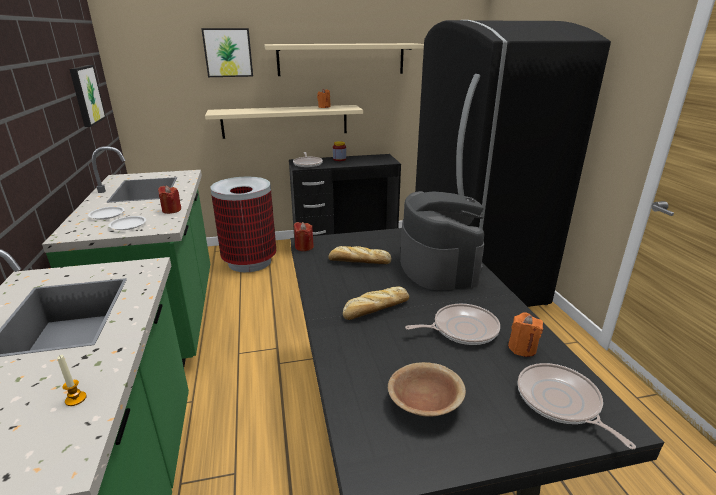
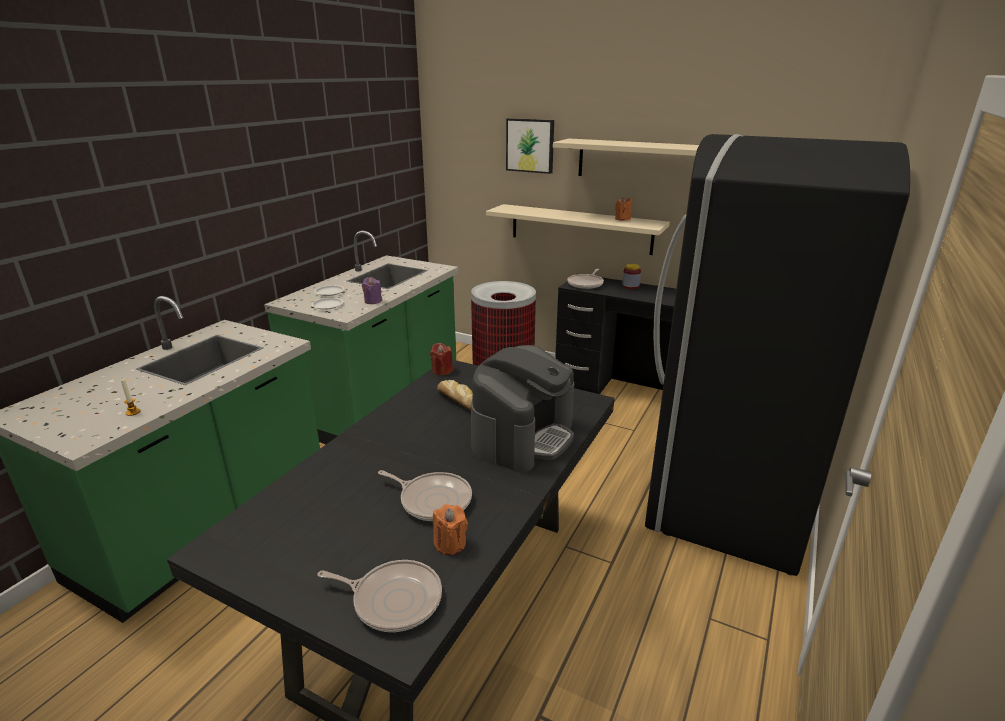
camera: 40 degrees right, 0 degrees up
(86, 95) = (380, 180): picture -> none
(171, 210) = (373, 301): red candle -> purple candle
(375, 309) = (400, 448): bread -> none
(424, 403) = (306, 533): brown bowl -> none
(560, 402) = (393, 599): frying pan -> frying pan turned 90 degrees clockwise

